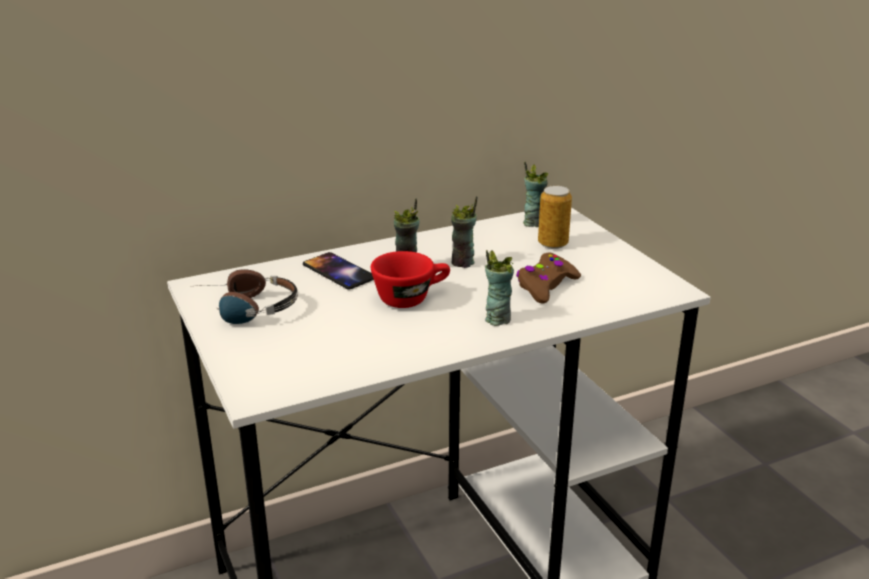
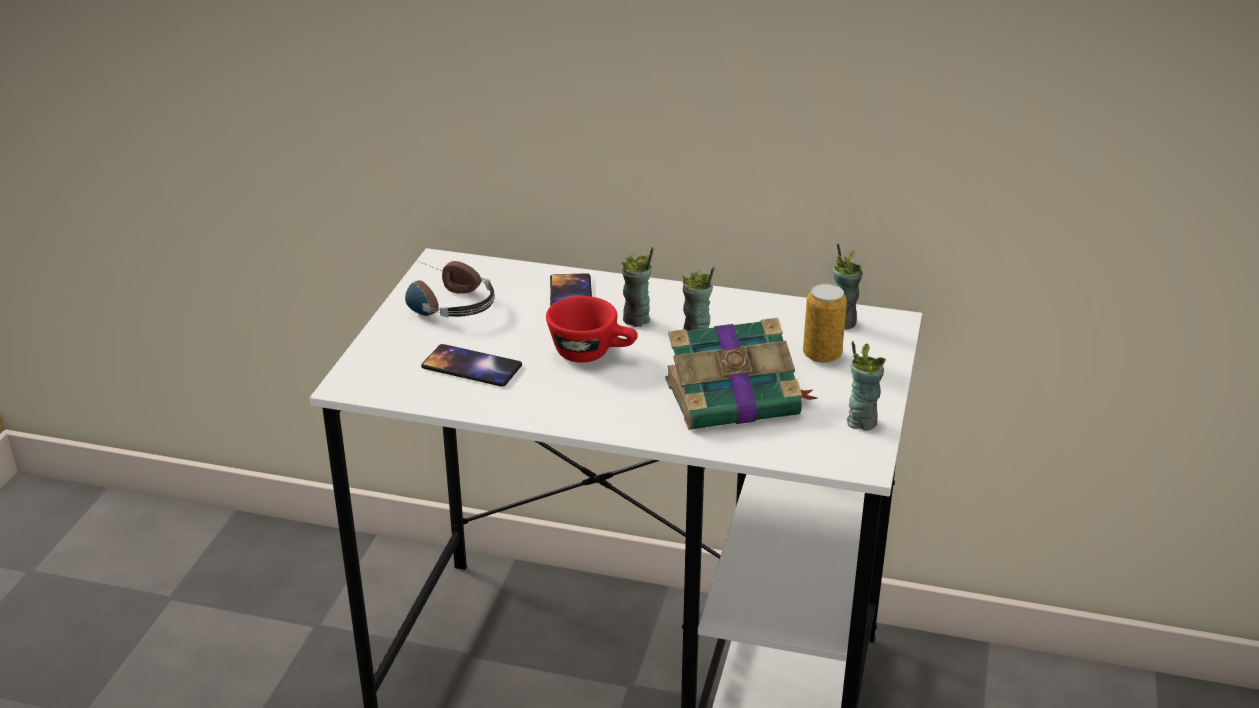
camera: 40 degrees right, 5 degrees up
(337, 341) = (471, 366): none -> phone
(497, 319) = (634, 409): cup -> cup (861, 421)
(546, 286) = (735, 398): brown game controller -> book

